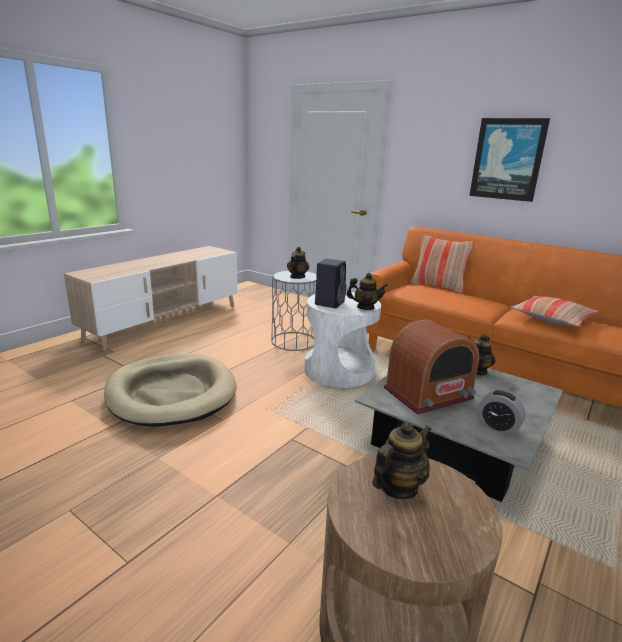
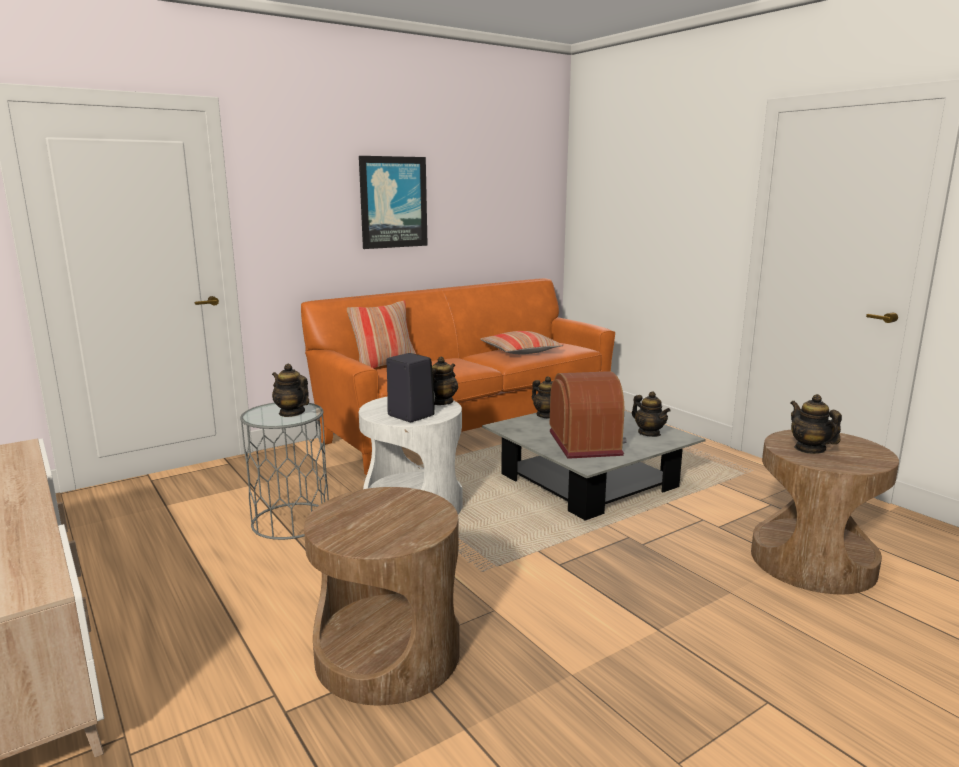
camera: 70 degrees left, 5 degrees down
(172, 393) = (387, 654): beige dog bed -> brown side table
(497, 427) = (649, 433): alarm clock -> teapot

